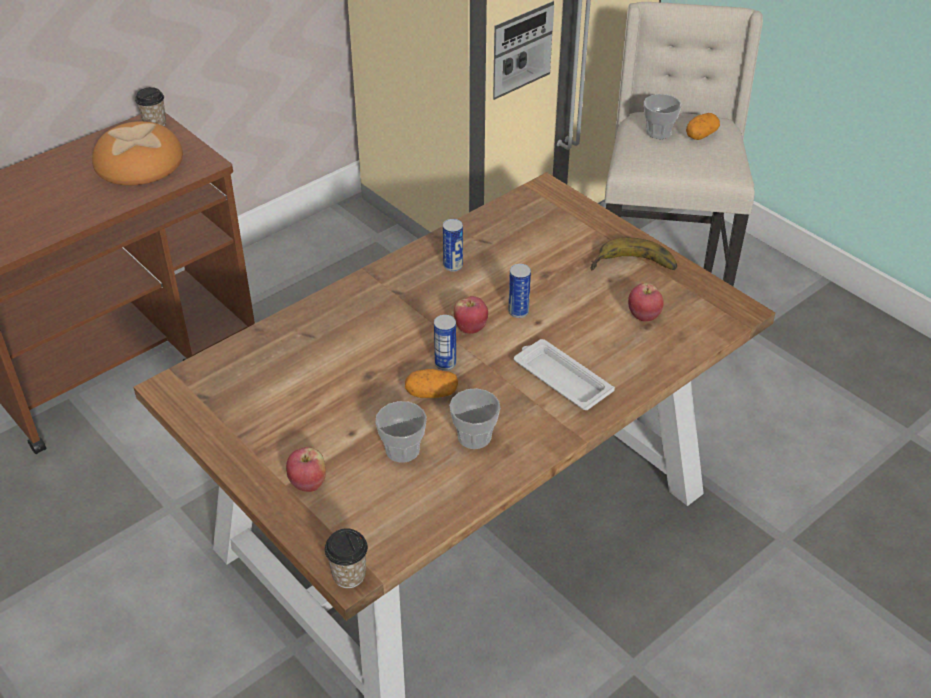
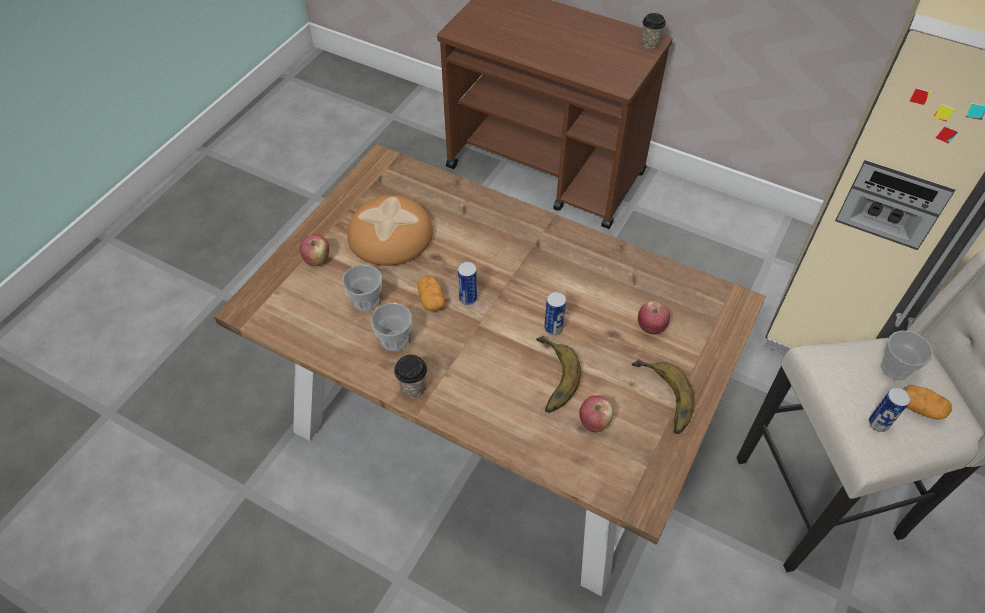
camera: 70 degrees right, 10 degrees up
(138, 161) = (600, 53): bread -> bread (391, 235)
(349, 575) = (242, 308): cup -> cup (413, 387)
(453, 266) = (589, 268): can -> can (878, 423)
(470, 328) = (517, 302): apple -> apple (651, 327)
(560, 379) = (482, 379): white tray -> none
(579, 331) = (548, 377): none -> banana

